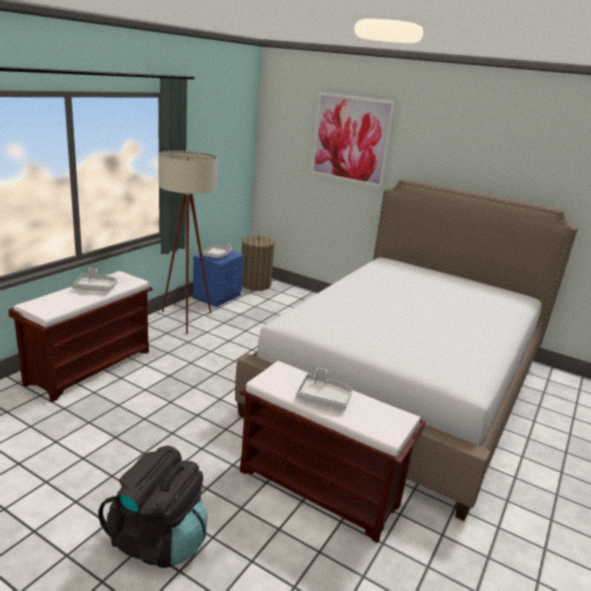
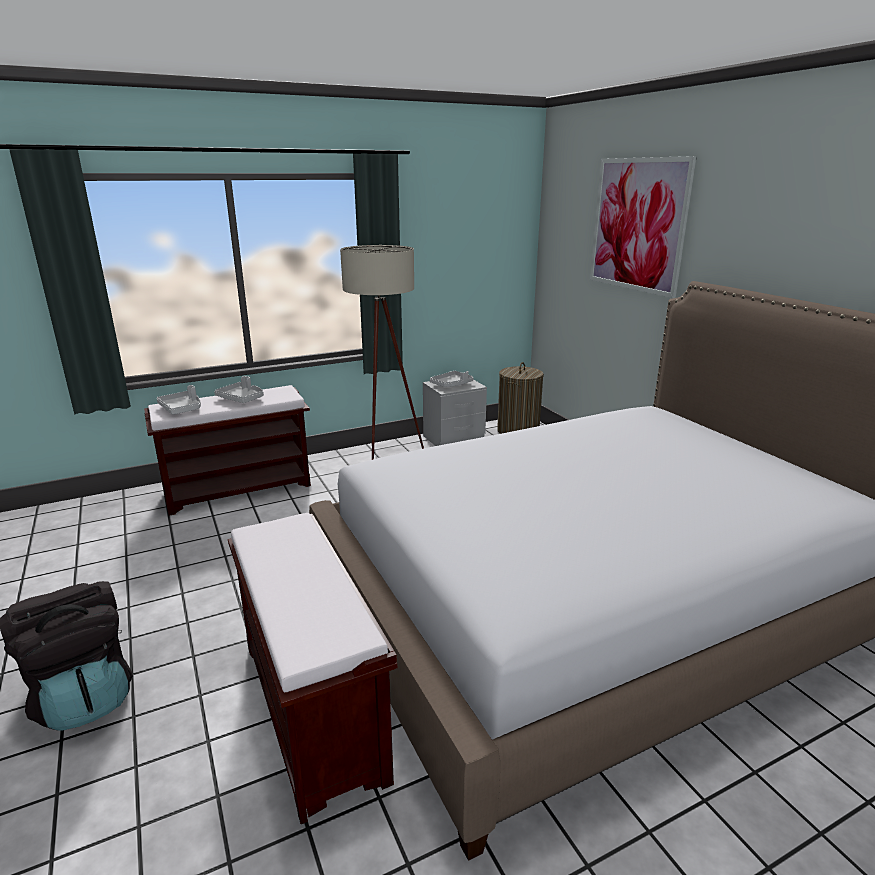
camera: 35 degrees right, 0 degrees up
(217, 297) = (453, 439): blue nightstand -> grey nightstand
(323, 397) = (290, 574): grey tray -> grey tray (182, 408)

